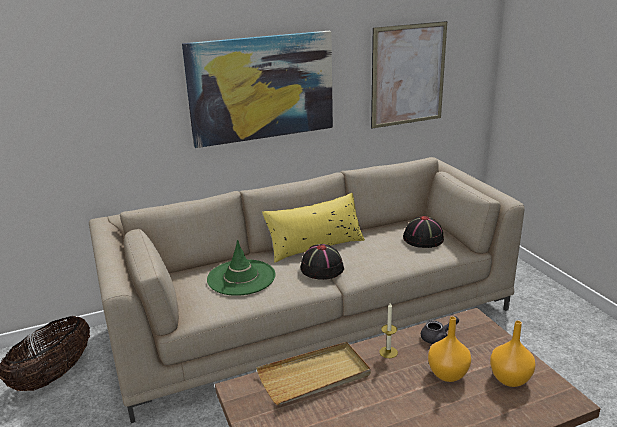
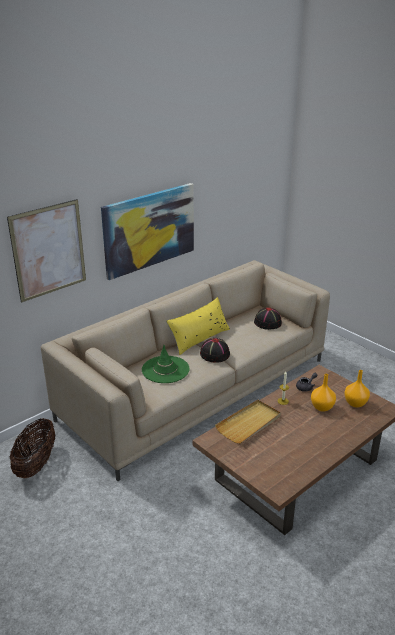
camera: 20 degrees left, 5 degrees up
(408, 75) = (237, 205): picture -> picture (49, 250)

